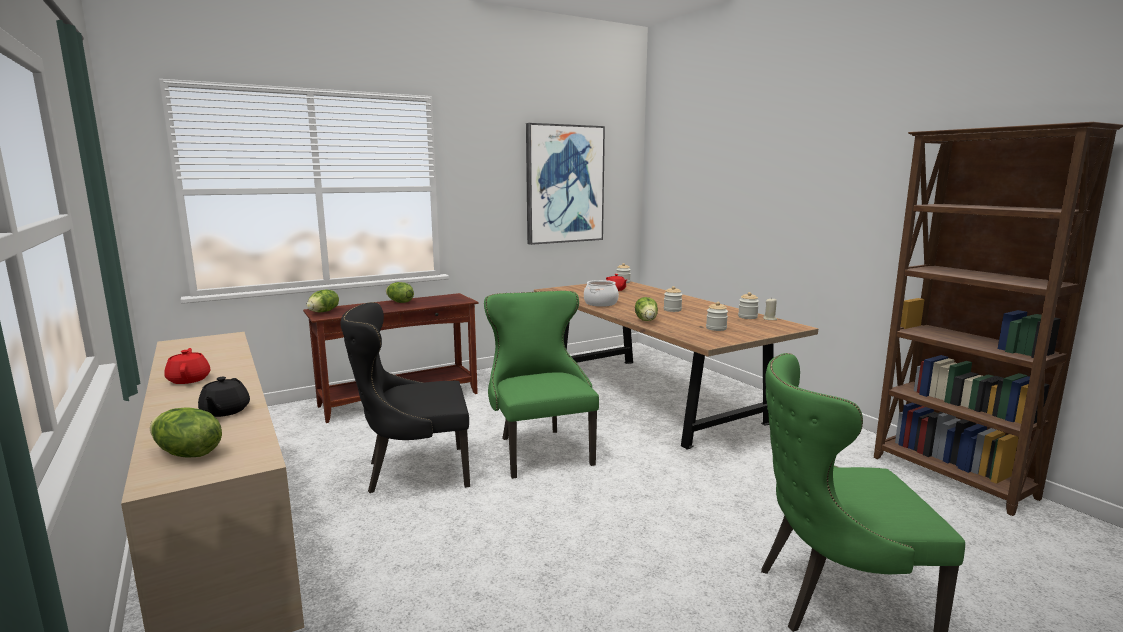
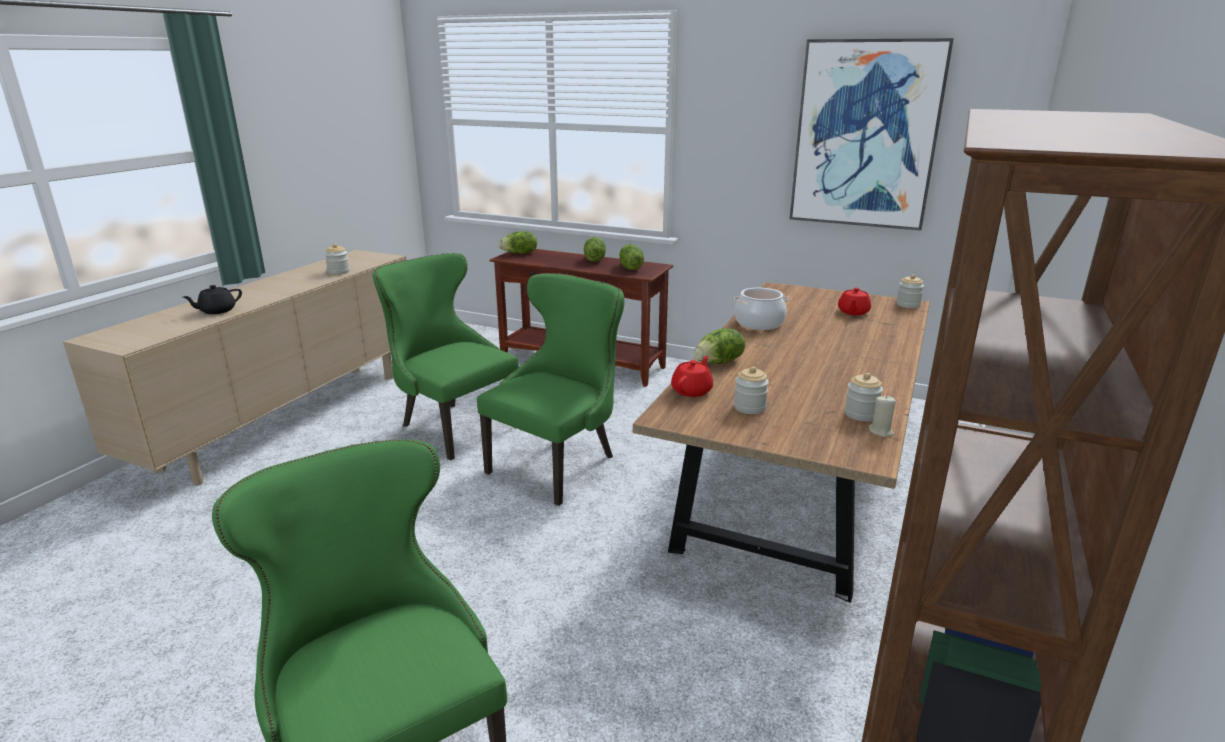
camera: 55 degrees right, 10 degrees up
(187, 454) = (137, 328): lettuce -> lettuce (630, 268)
(189, 379) = (277, 283): red teapot -> red teapot (692, 390)
(414, 471) = (453, 427): black chair -> green chair
(672, 310) = (805, 363): jar -> jar (338, 272)

